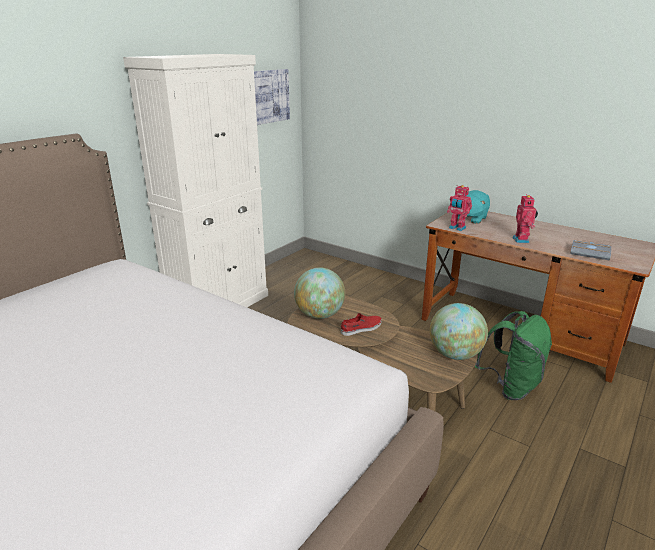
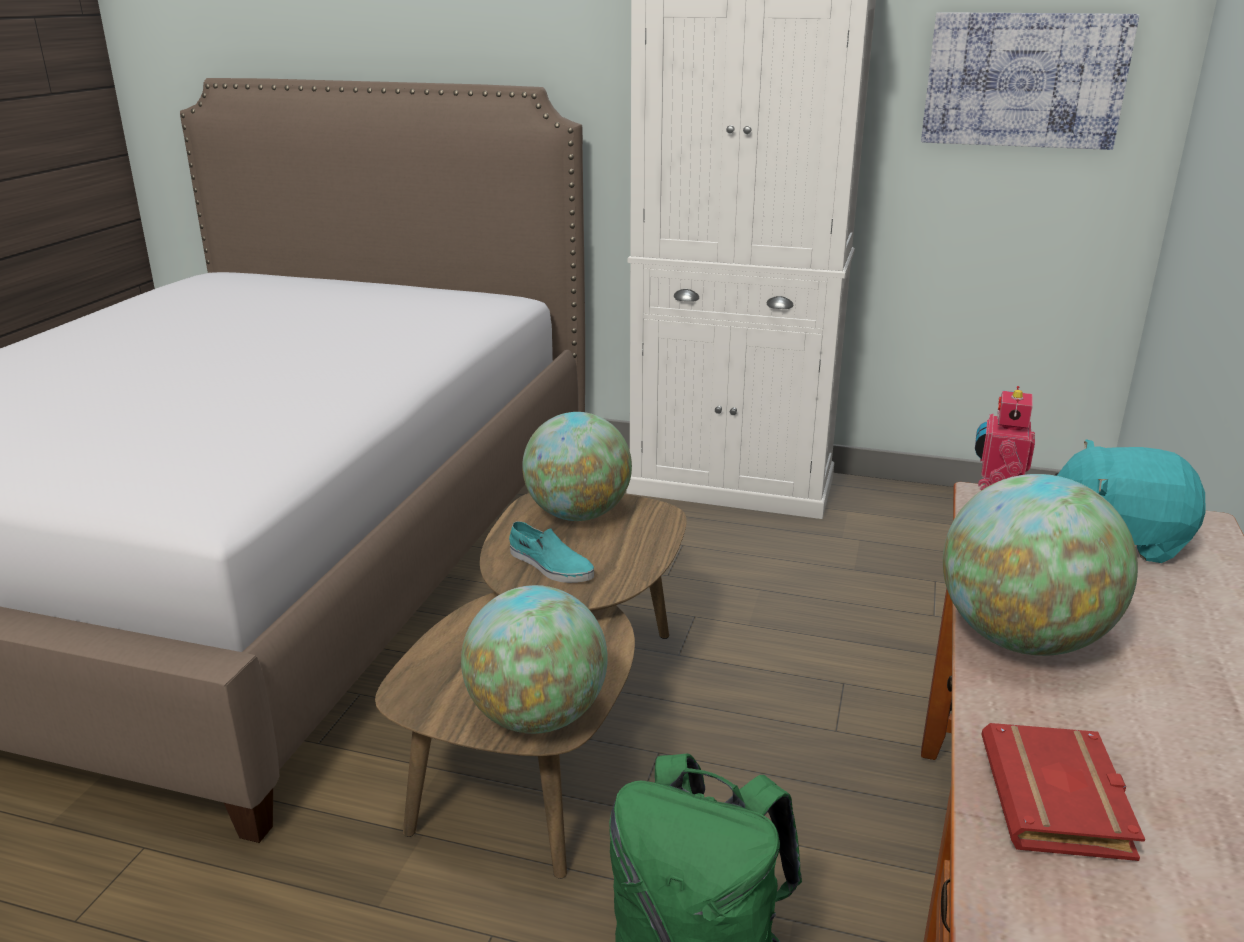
camera: 70 degrees right, 0 degrees up
(362, 328) = (550, 565): red shoe -> turquoise shoe
(522, 240) = (1022, 639): toy robot -> globe
(590, 253) = (1061, 802): grey book -> red book

